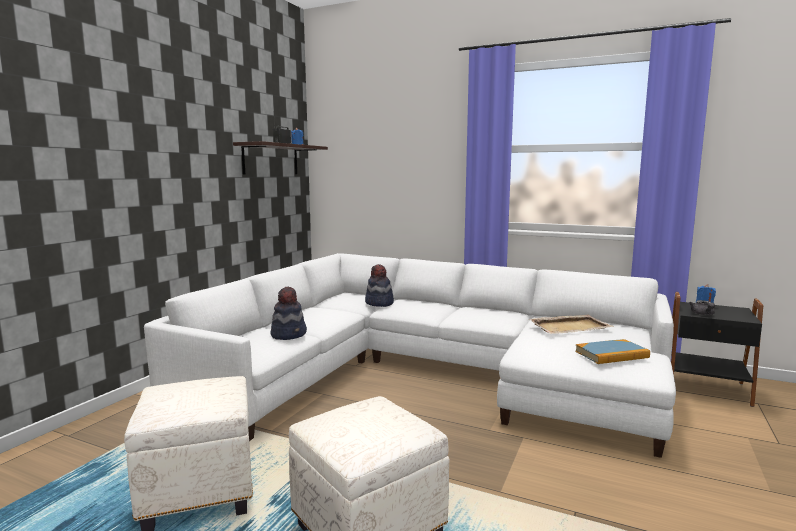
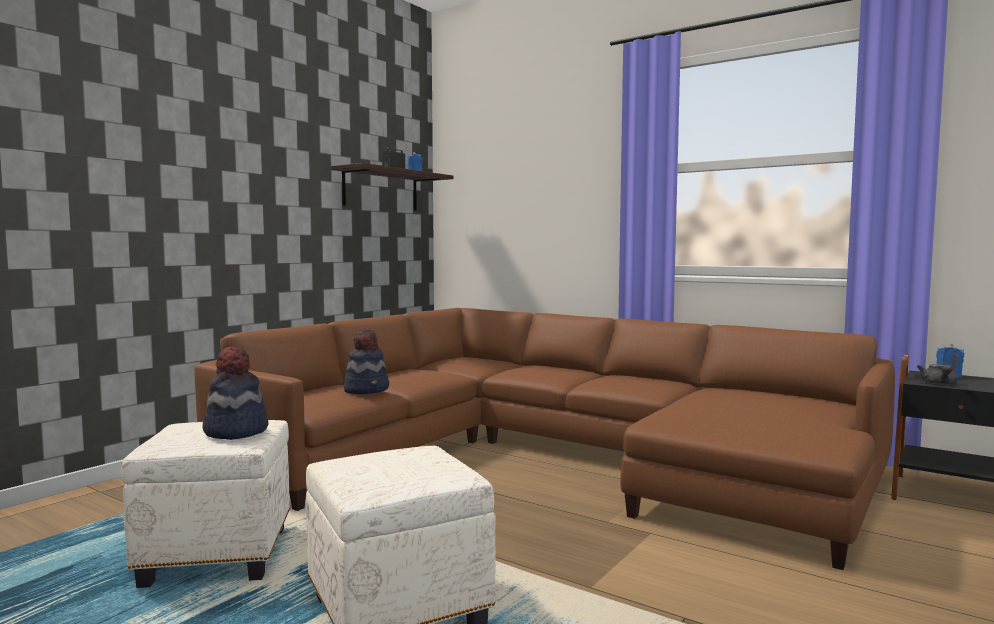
camera: 10 degrees right, 5 degrees down
(379, 303) = (499, 367): hat -> hat (235, 431)
(425, 373) = (549, 457): white sofa -> brown sofa
(570, 327) = (742, 396): beige tray -> none
(611, 354) = (781, 426): book -> none

